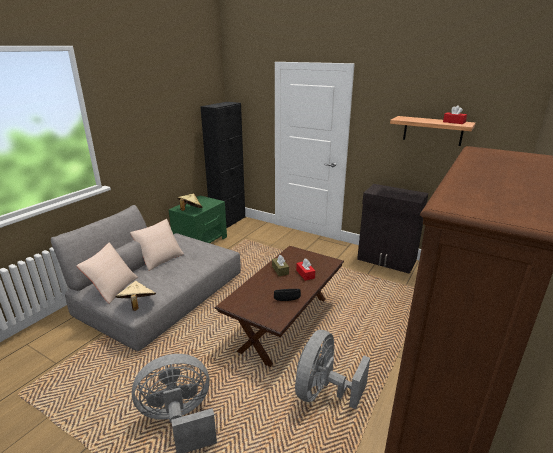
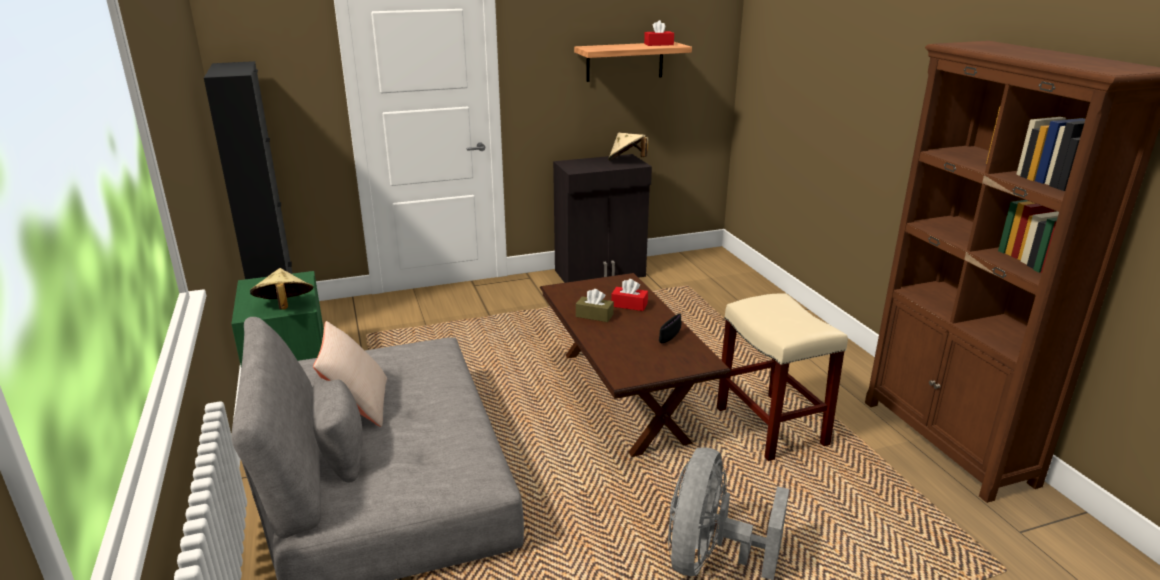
camera: 50 degrees left, 0 degrees up
(112, 288) = (376, 481): beige pillow -> none
(137, 305) = (477, 469): beige hat -> beige hat (627, 161)
(323, 392) = (772, 427): grey fan -> beige stool

